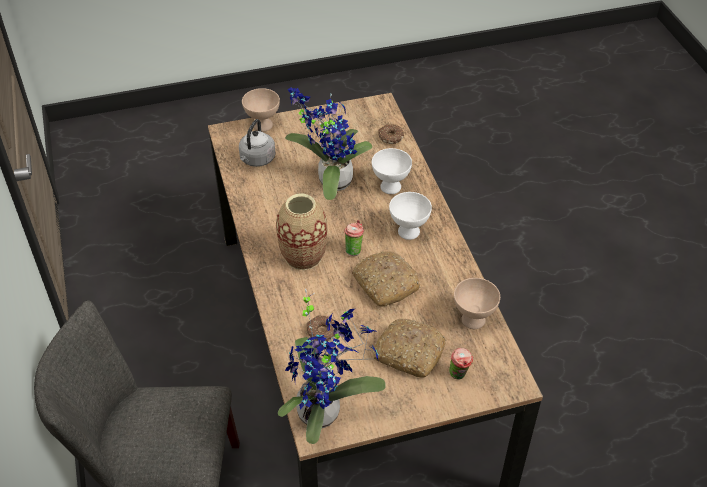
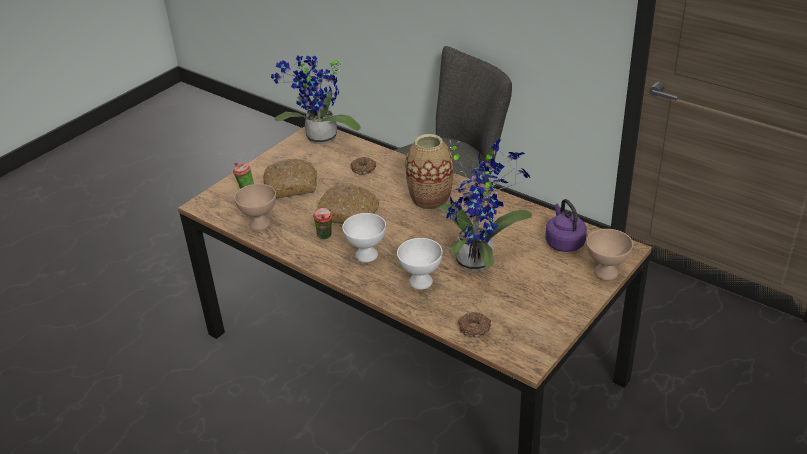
camera: 145 degrees right, 10 degrees down
(256, 160) = (564, 242): grey kettle -> purple kettle
(354, 249) = (397, 222): cup -> cup (325, 237)

